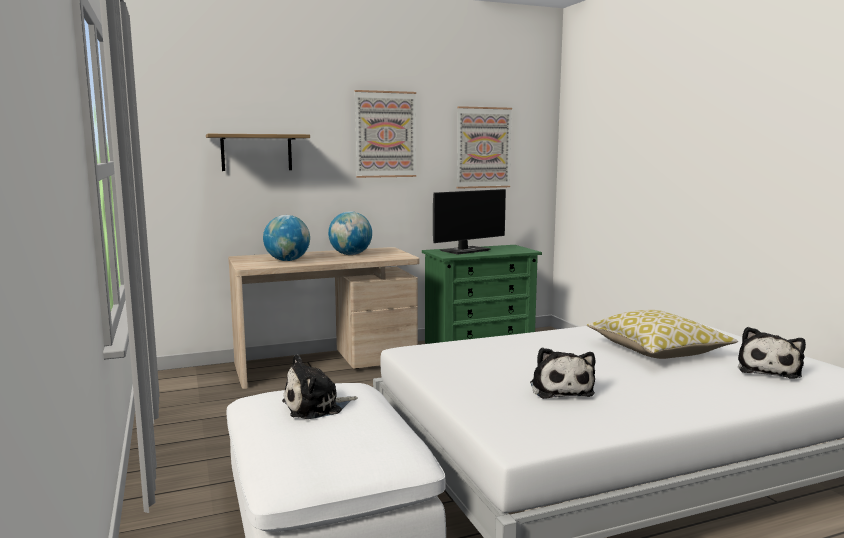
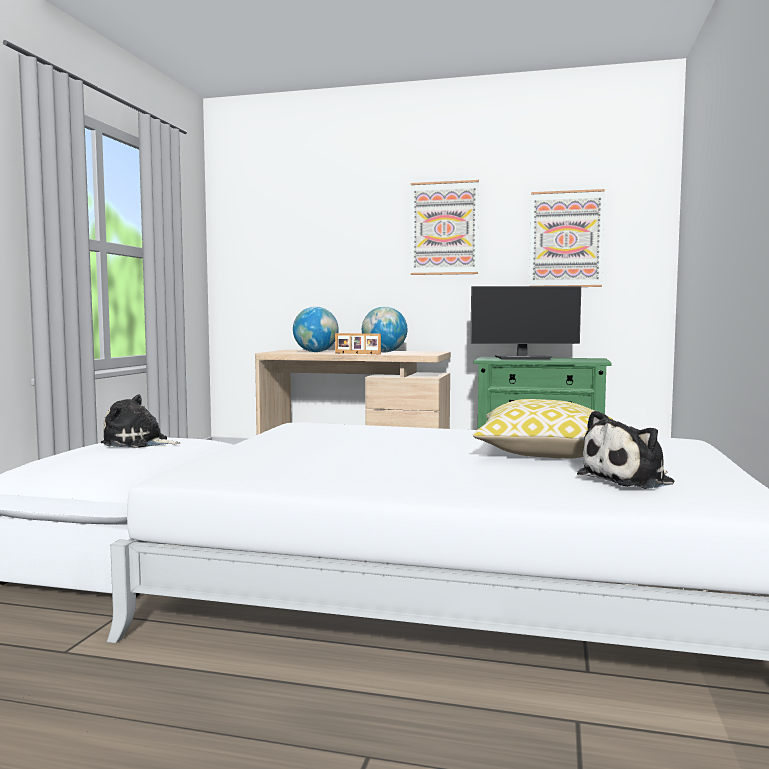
camera: 35 degrees right, 5 degrees down
(256, 152) = (315, 251): shelf -> none
(341, 261) = (357, 353): none -> picture frame
(560, 389) = (337, 458): plush toy -> none

